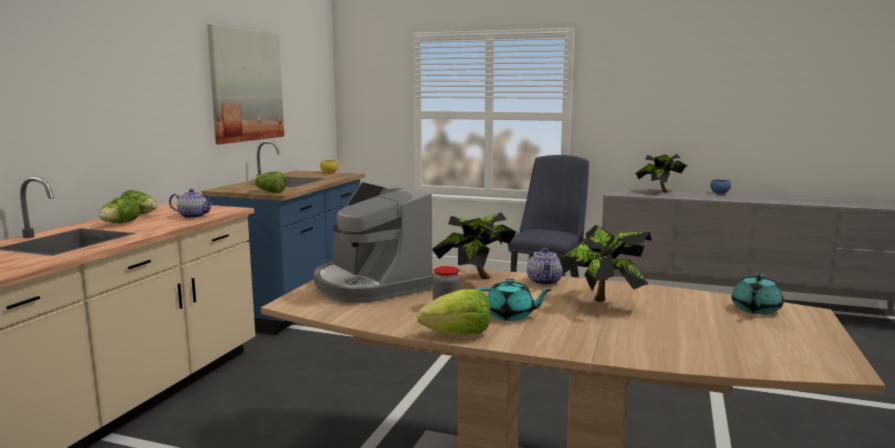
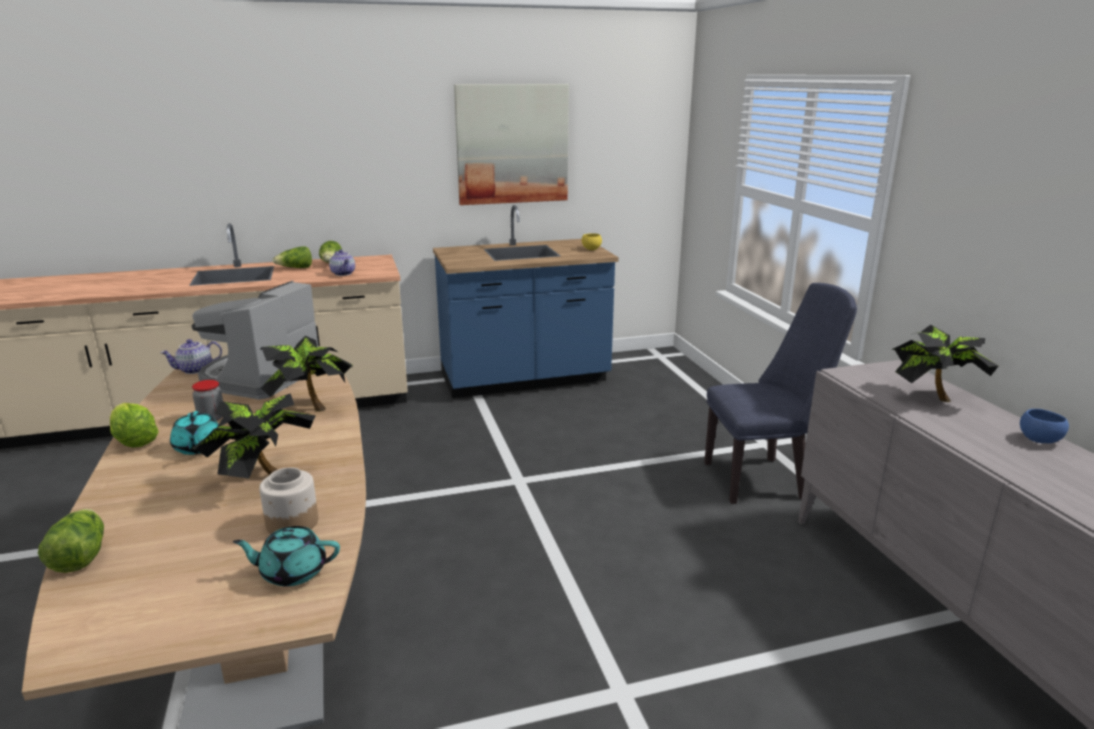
camera: 55 degrees right, 10 degrees up
(269, 192) = (455, 262): lettuce -> lettuce (79, 556)
(545, 282) = (326, 437): teapot -> teapot (195, 370)
(685, 303) = (291, 523): none -> jar

